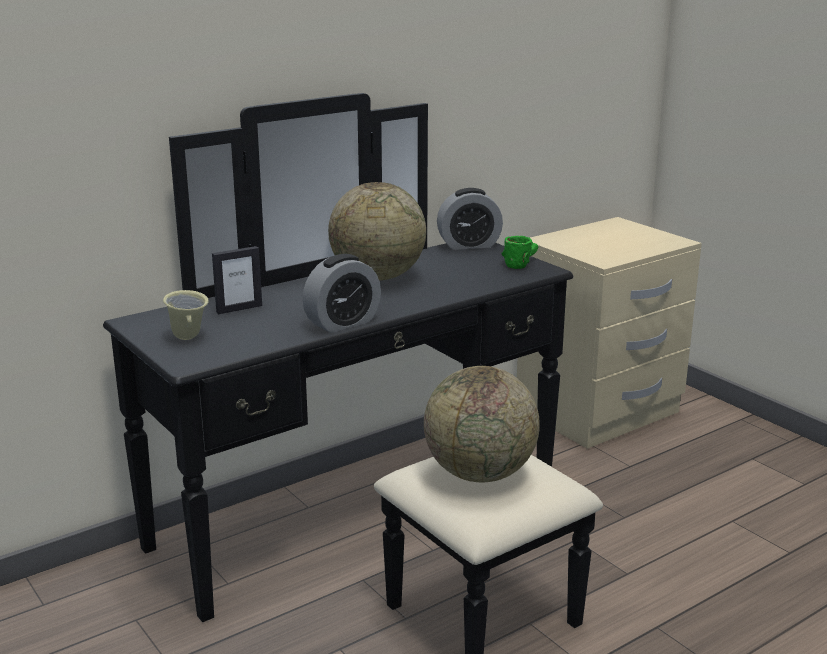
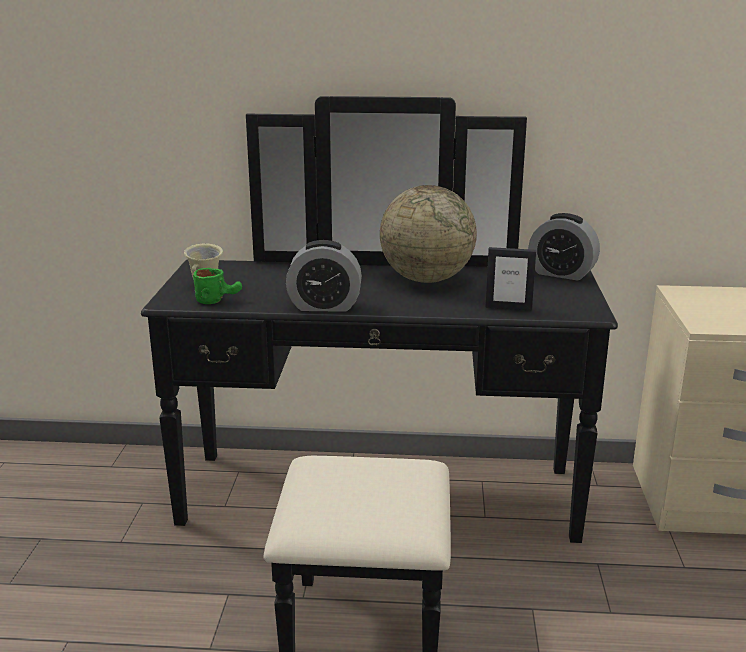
camera: 40 degrees right, 0 degrees up
(239, 309) = (278, 275): picture frame -> picture frame (508, 307)
(480, 473) = (360, 485): globe -> none
(520, 263) = (577, 301): green mug -> green mug (219, 300)

